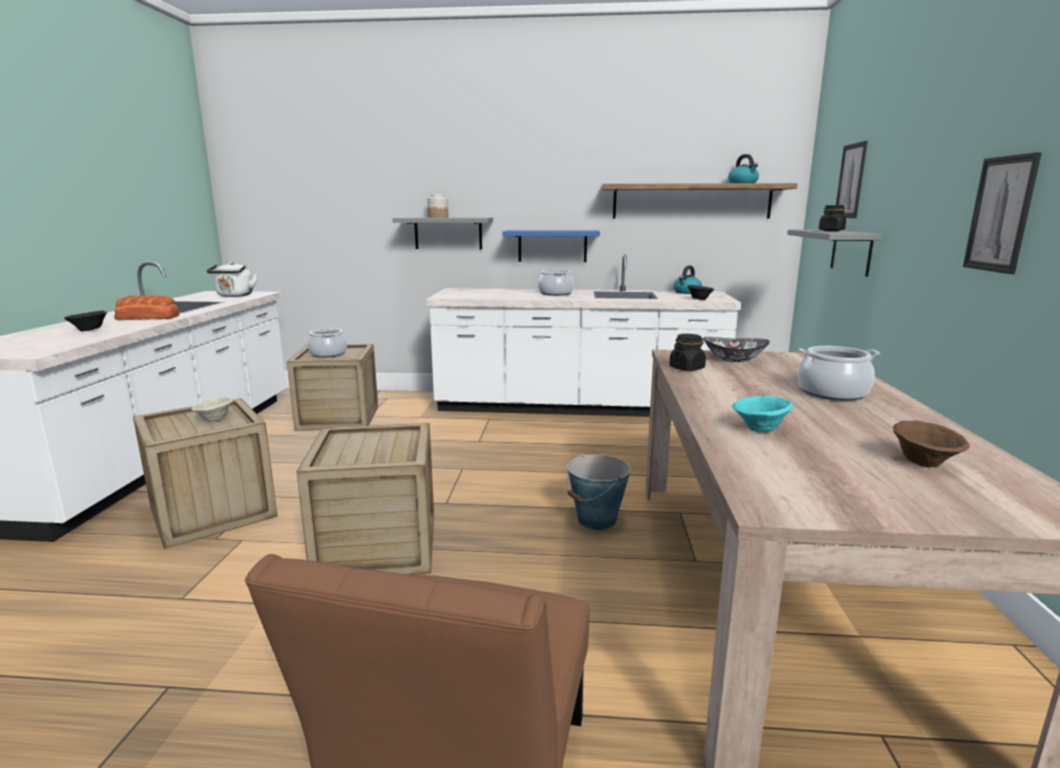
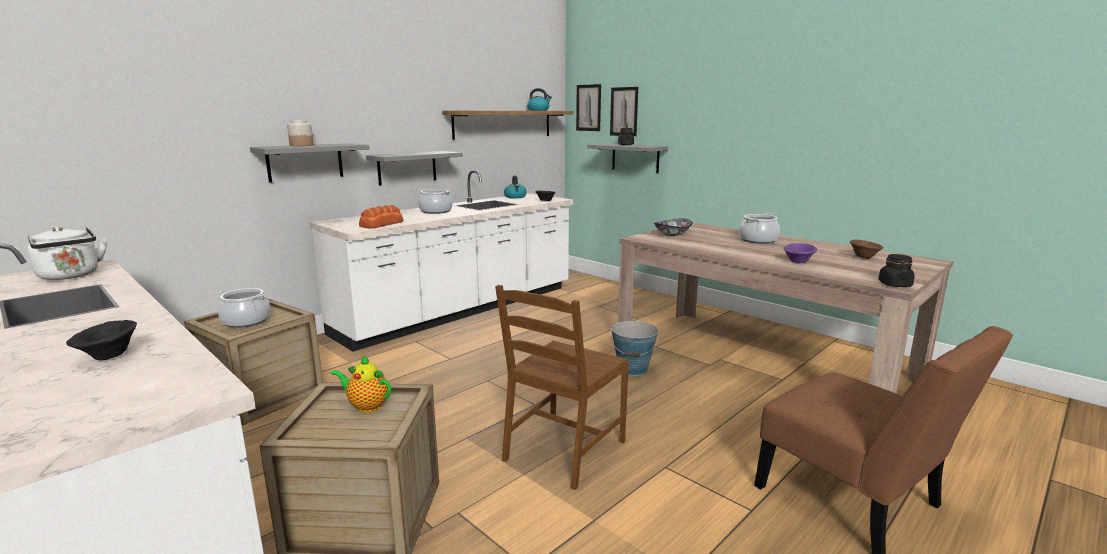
camera: 50 degrees left, 0 degrees up
(147, 317) = (101, 323): bread -> bread (381, 224)
(215, 420) = (366, 406): beige bowl -> teapot
(377, 546) = (563, 450): crate -> brown chair
(552, 246) = (407, 167): blue shelf -> grey shelf
(687, 368) = (675, 244): black jar -> black jar (894, 284)
(760, 430) = (798, 262): turquoise bowl -> purple bowl
(1000, 214) = (773, 136): picture -> picture (588, 108)

